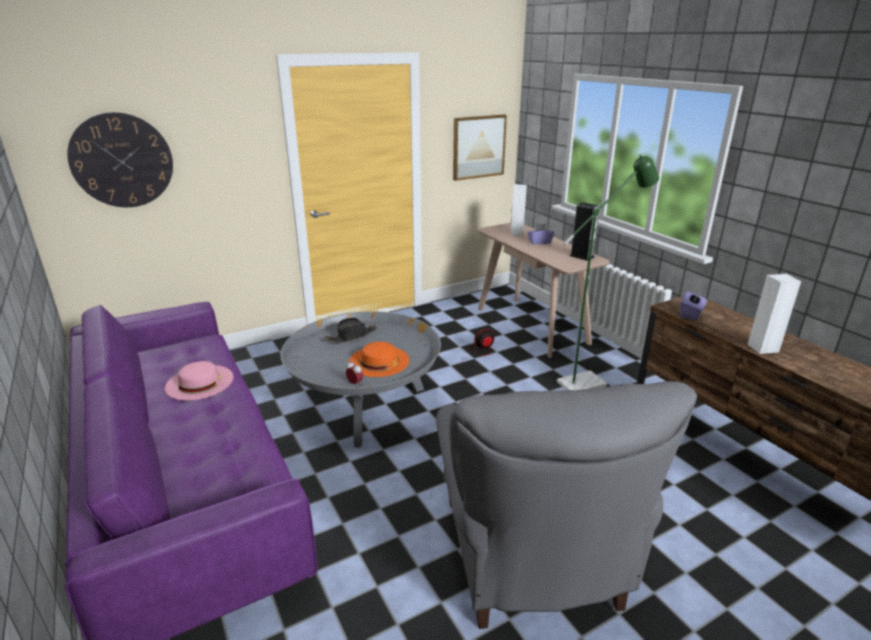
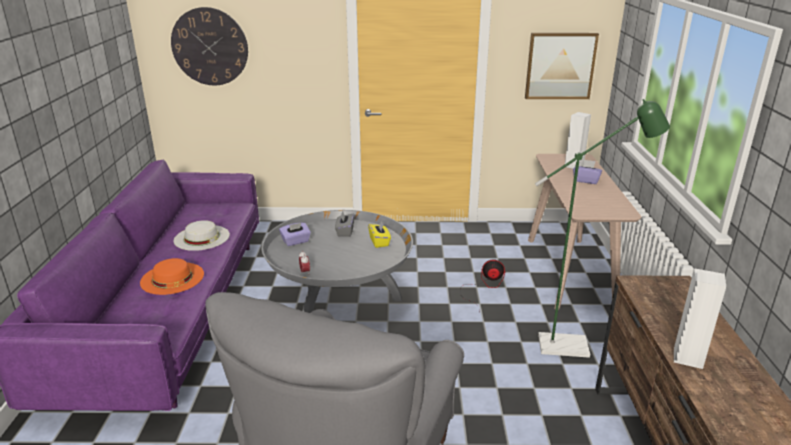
camera: 30 degrees right, 0 degrees up
(199, 382) = (202, 237): pink hat -> white hat
(352, 336) = (345, 232): black hat -> grey tissue box
(379, 361) = (343, 259): orange hat -> orange hat (172, 278)
(395, 336) = (379, 242): none -> yellow tissue box
(582, 256) = (614, 205): speaker -> none
(691, 314) = (651, 297): purple tissue box -> purple tissue box (296, 241)

